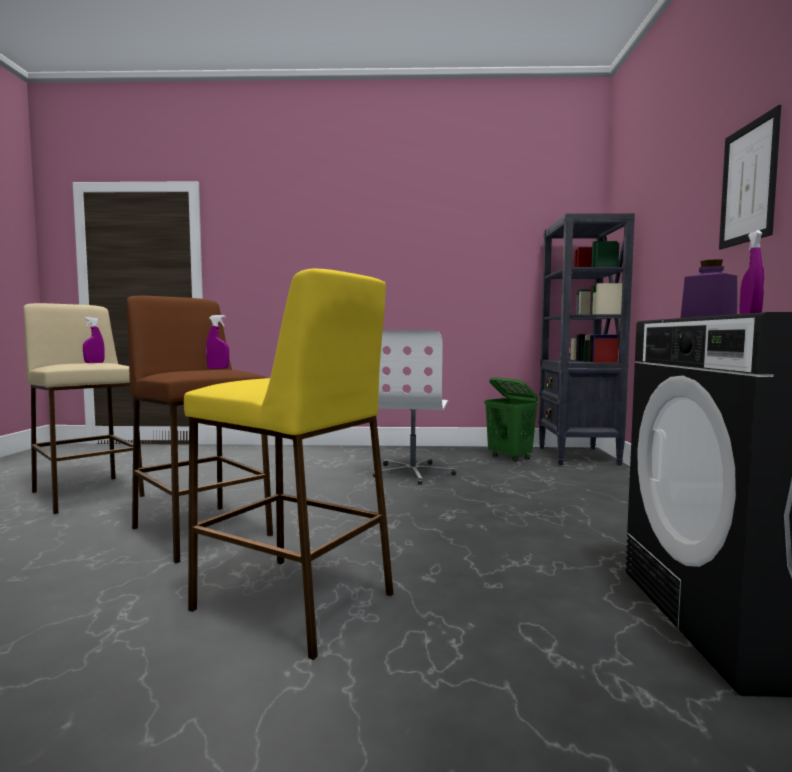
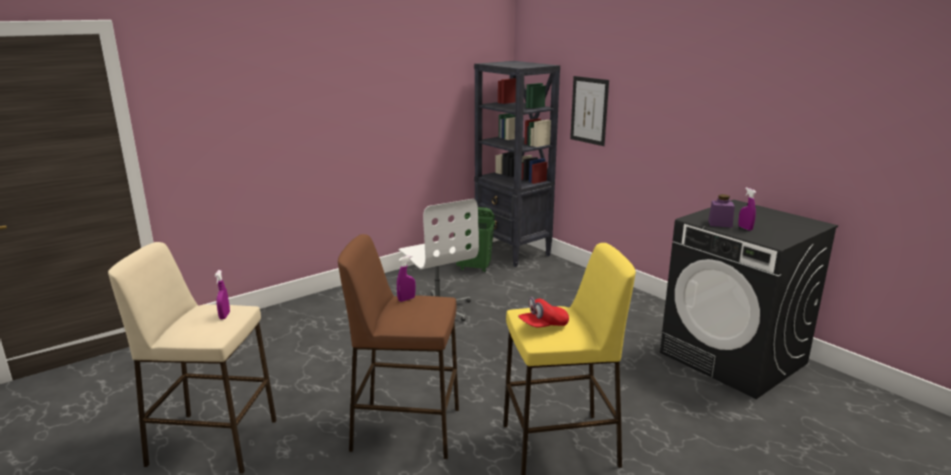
camera: 40 degrees left, 15 degrees up
(251, 379) = (543, 326): none -> red cap
(748, 183) = (678, 95): picture -> picture (589, 110)

